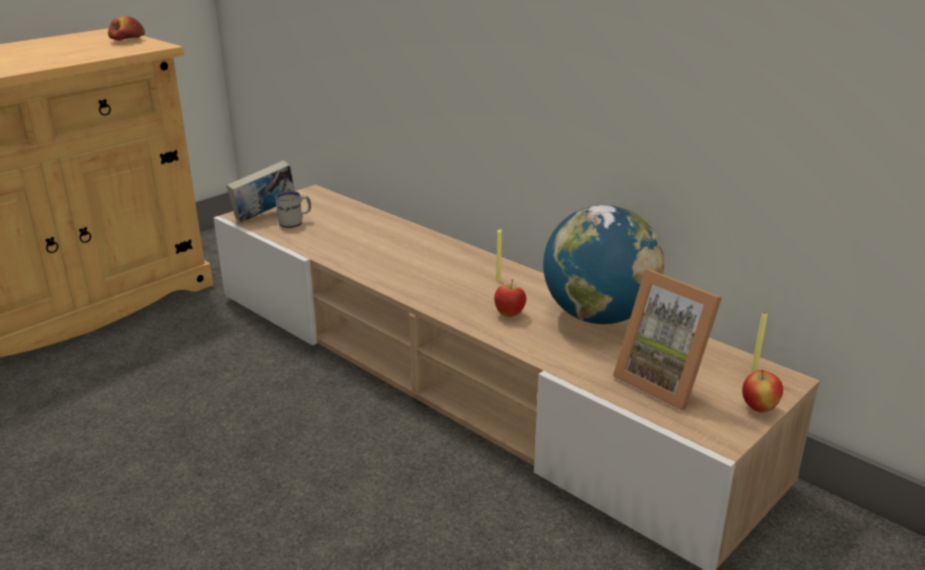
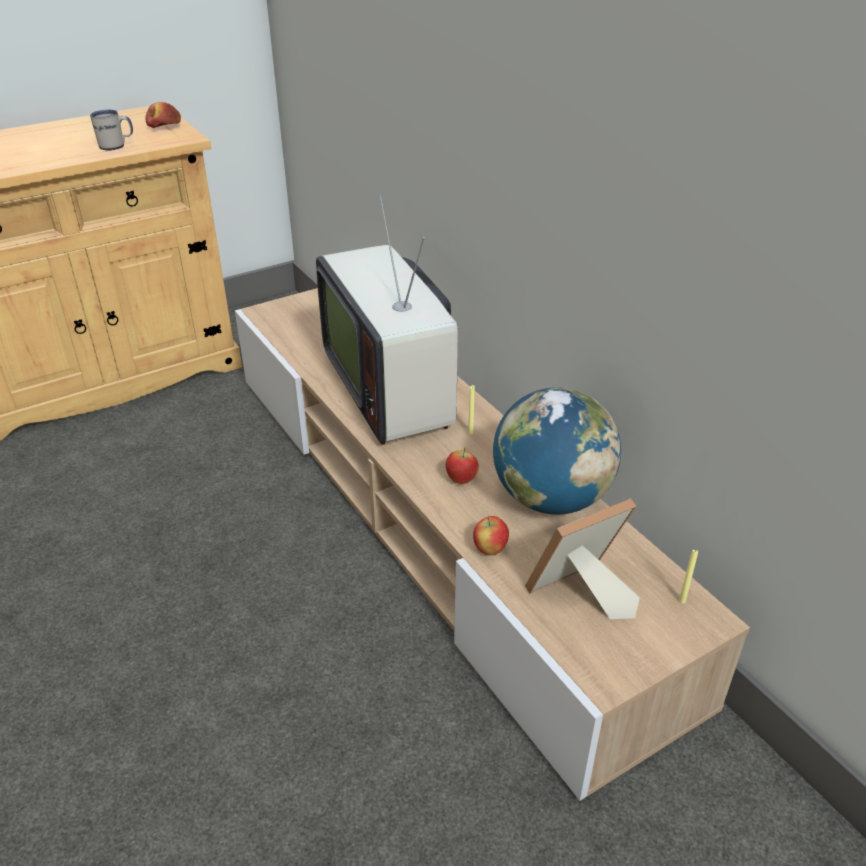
camera: 15 degrees right, 10 degrees up
(264, 215) = (281, 315): book -> none
(295, 223) = (306, 328): white mug -> white mug (117, 146)
(407, 257) = (394, 389): none -> television
(665, 381) = (580, 596): picture frame -> picture frame turned 90 degrees clockwise
(759, 408) = (662, 651): apple -> apple (490, 550)

